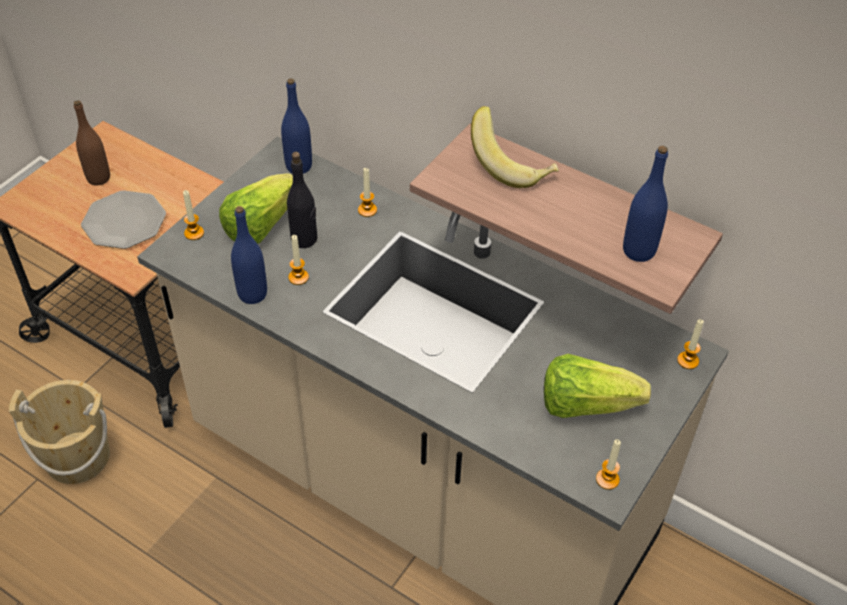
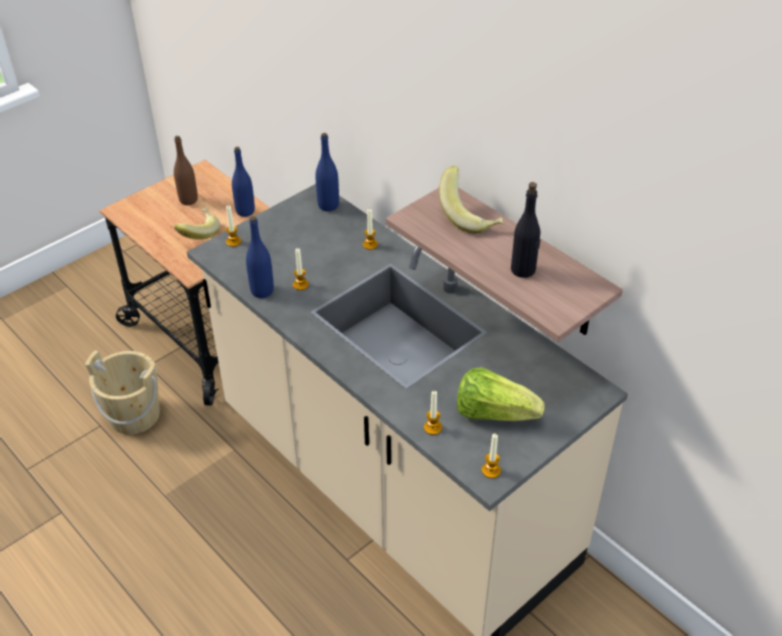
camera: 15 degrees right, 5 degrees down
(124, 221) = (198, 234): plate -> banana
(260, 225) = (284, 243): lettuce -> none
(304, 239) = (314, 258): black bottle -> black bottle (523, 270)
(639, 251) = (547, 291): blue bottle -> blue bottle (245, 211)
(687, 361) = (589, 395): candle -> candle (433, 427)

